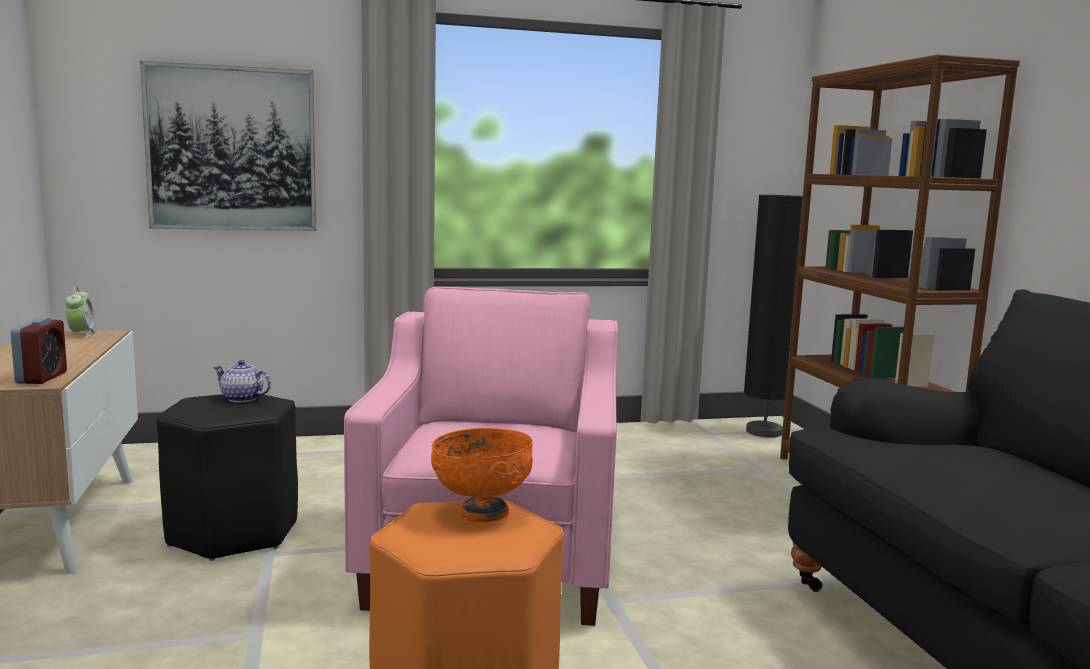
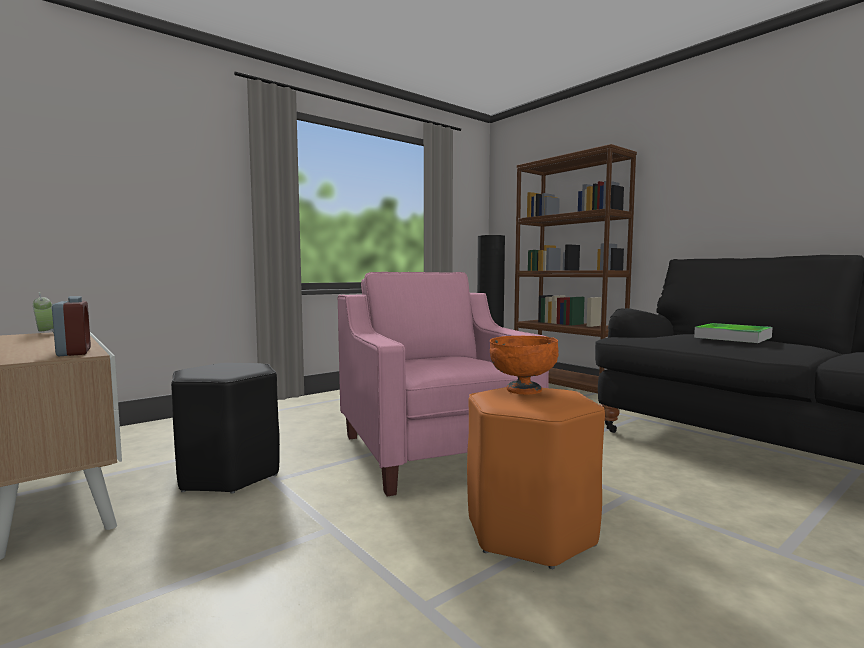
camera: 25 degrees left, 5 degrees down
(232, 149) = (148, 193): picture -> none
(242, 399) = (228, 365): teapot -> none
(990, 474) = (732, 337): none -> tray

